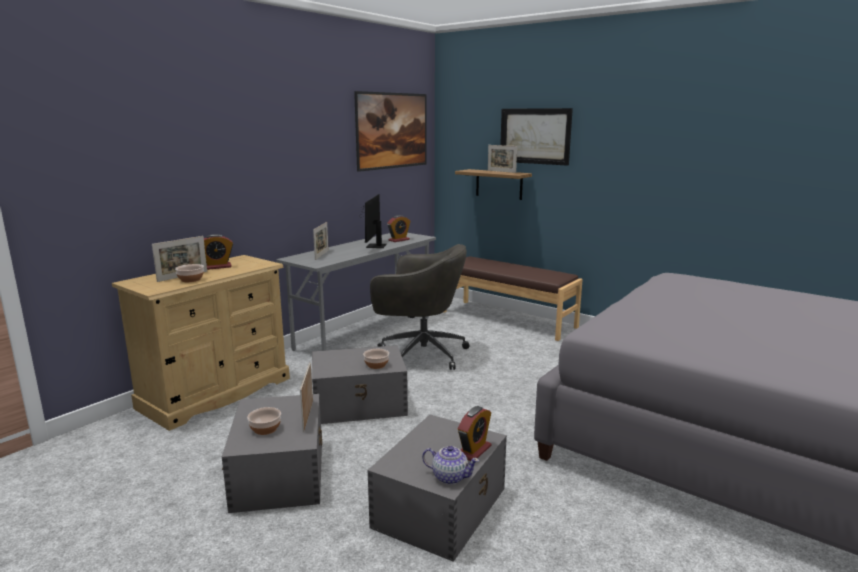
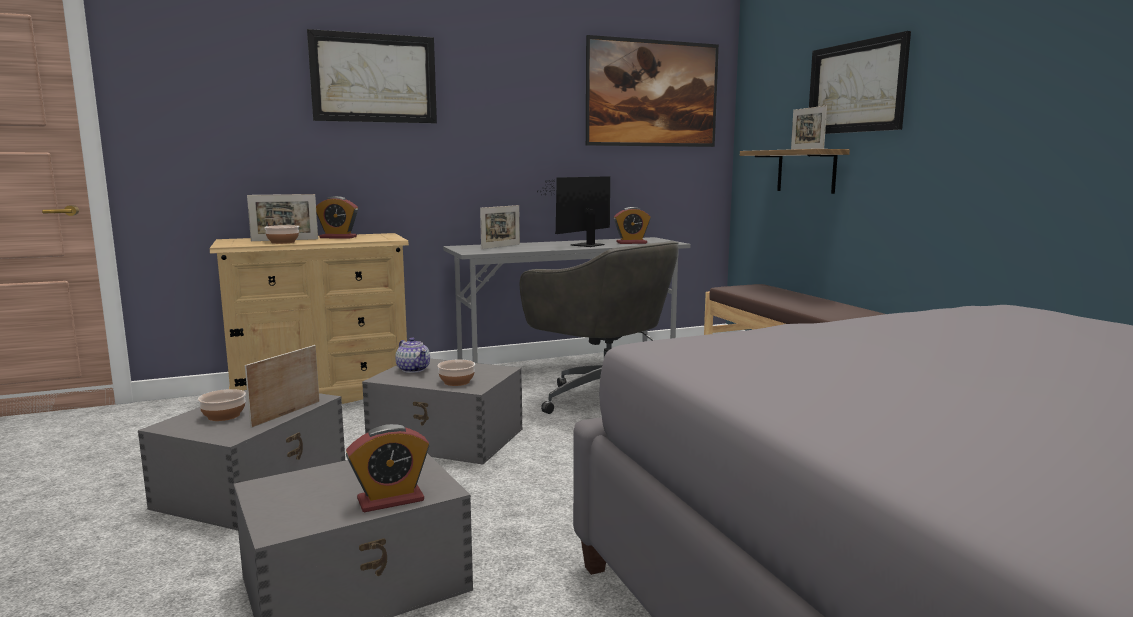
camera: 30 degrees right, 5 degrees down
(221, 133) = (374, 78): none -> picture
(449, 477) = (302, 520): teapot -> teapot (413, 369)

